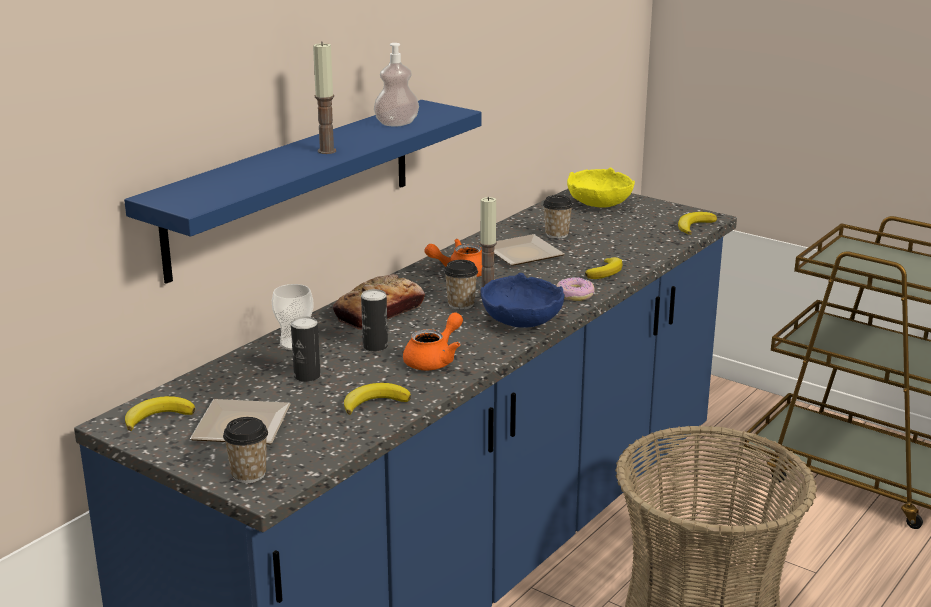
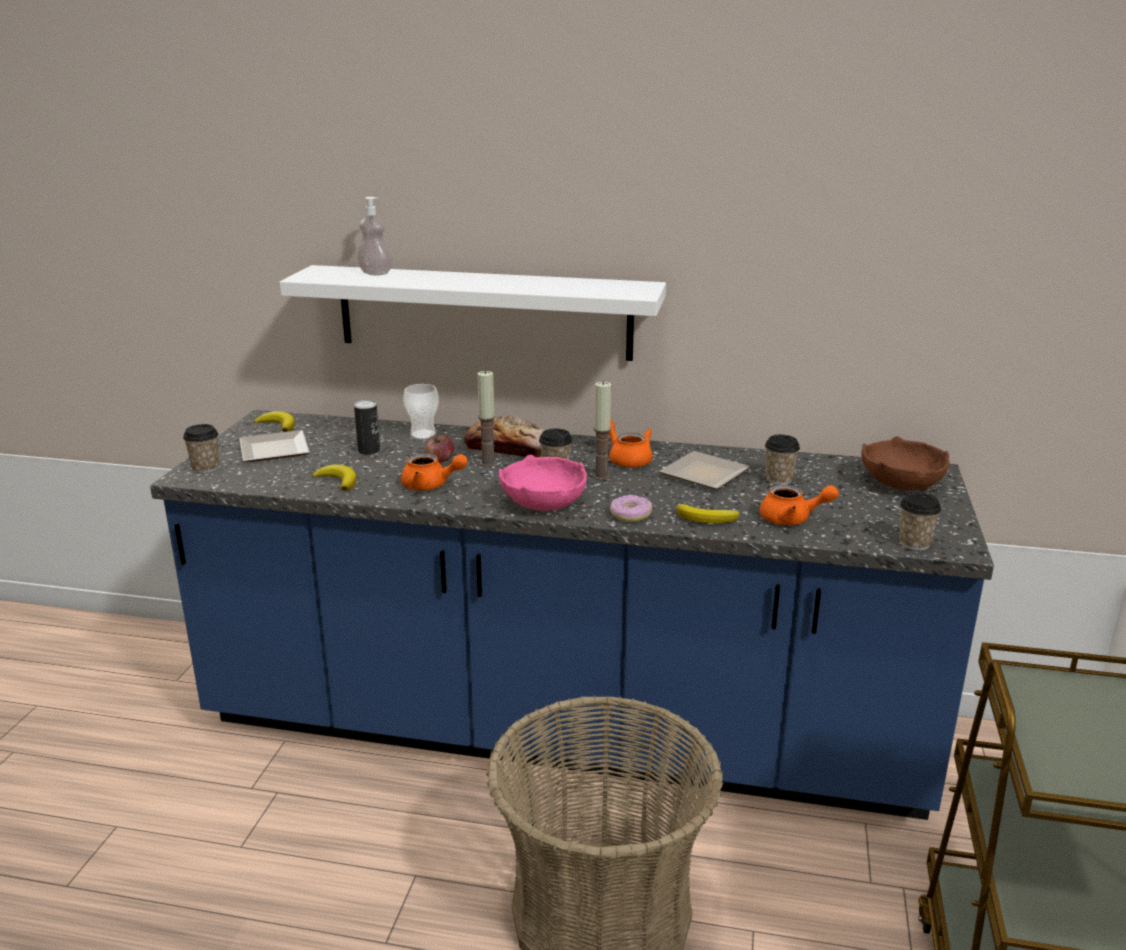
camera: 65 degrees right, 0 degrees up
(293, 186) = (484, 312): blue shelf -> white shelf
(326, 151) = (469, 282): candle -> candle (488, 463)
(375, 346) = (440, 460): can -> apple
(396, 124) = (573, 286): soap dispenser -> soap dispenser (375, 273)
(522, 321) = (544, 503): blue bowl -> pink bowl
(599, 203) = (902, 483): yellow bowl -> brown bowl
(629, 248) = (792, 519): none -> orange teapot
(694, 226) = (914, 543): banana -> cup

